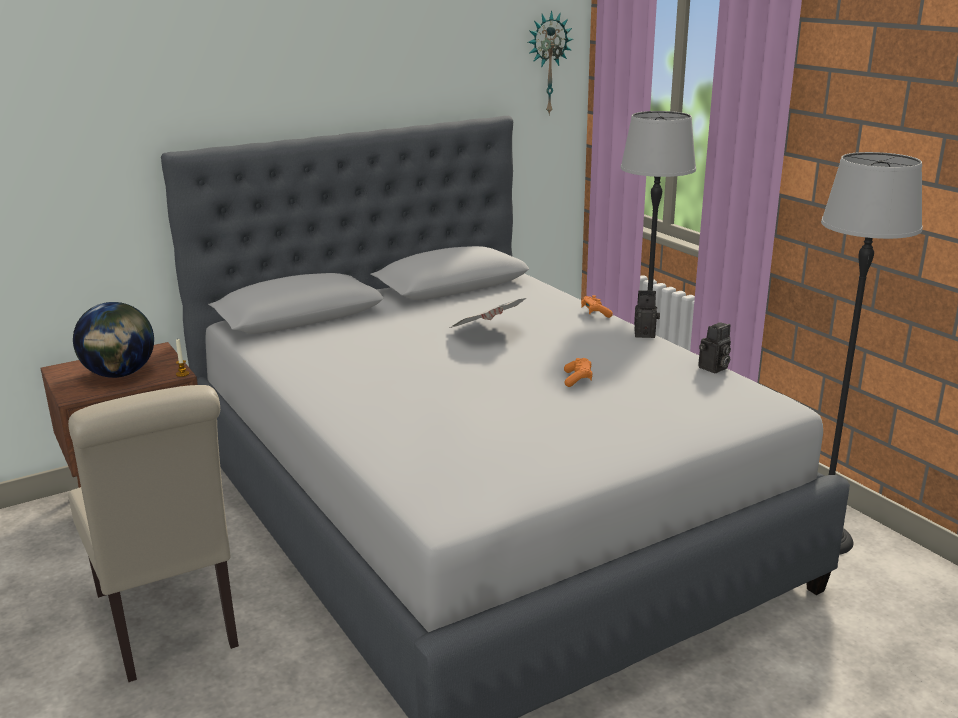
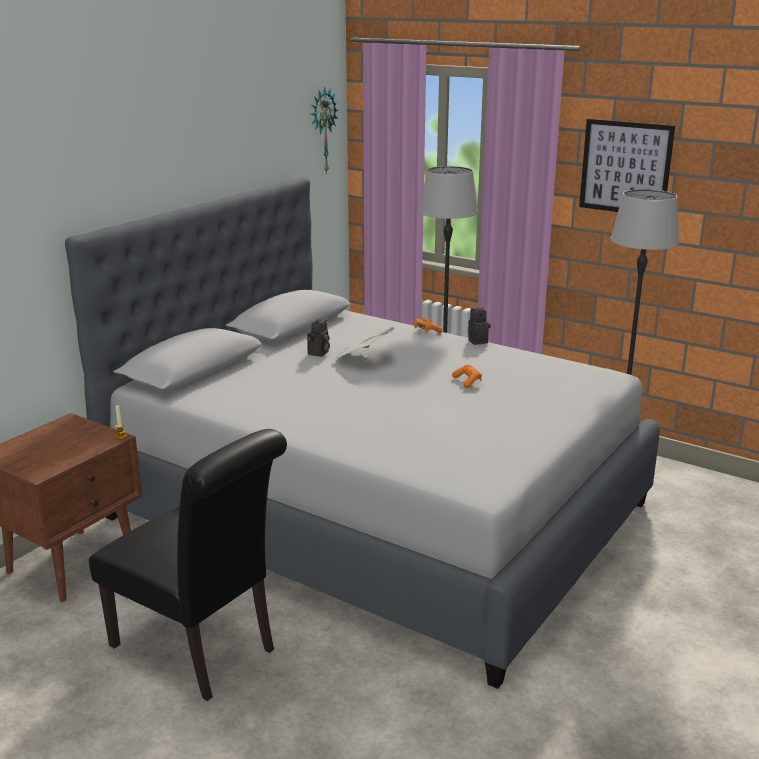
camera: 25 degrees left, 0 degrees up
(120, 374) = (61, 447): globe -> none
(170, 625) = (200, 650): beige chair -> black chair
(713, 368) = (548, 358): camera -> camera (319, 353)
(880, 123) = (625, 167): none -> picture

